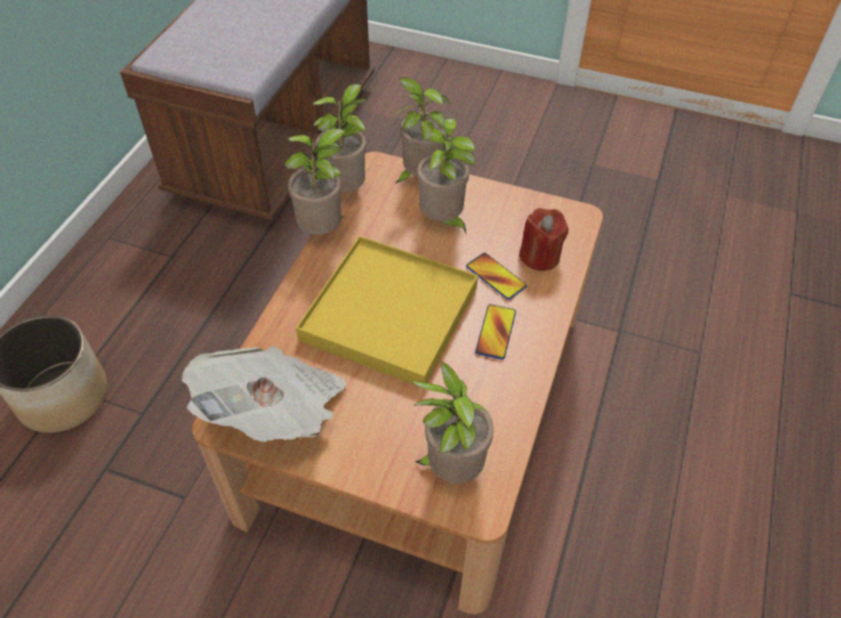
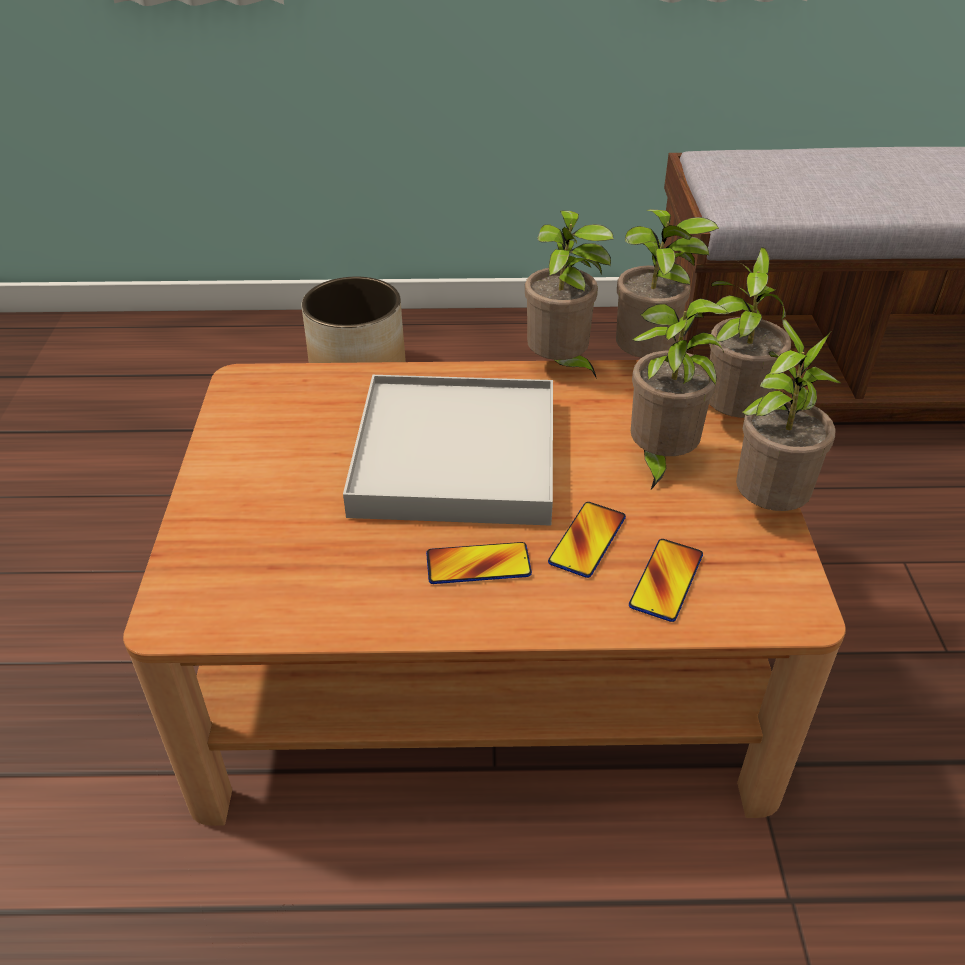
camera: 70 degrees right, 10 degrees down
(275, 411) = (267, 410): newspaper -> none
(389, 313) = (456, 456): yellow tray -> white tray
(451, 468) = (226, 574): potted plant -> potted plant (766, 506)
(540, 256) = (666, 581): red candle -> phone

